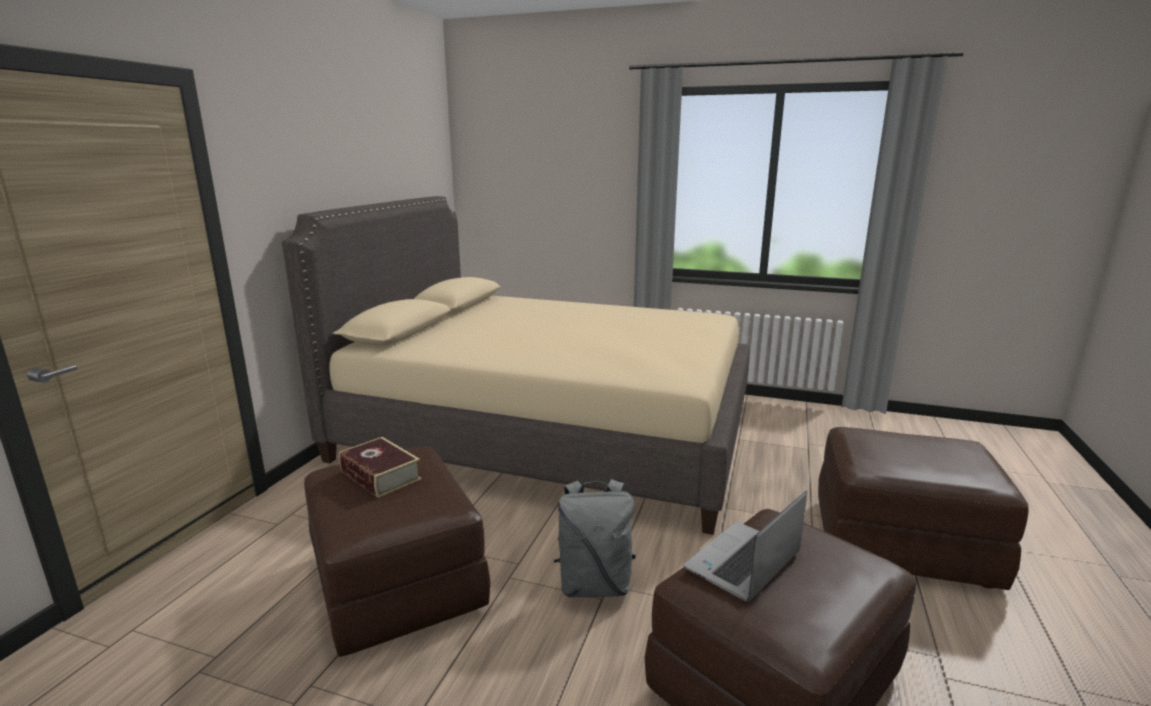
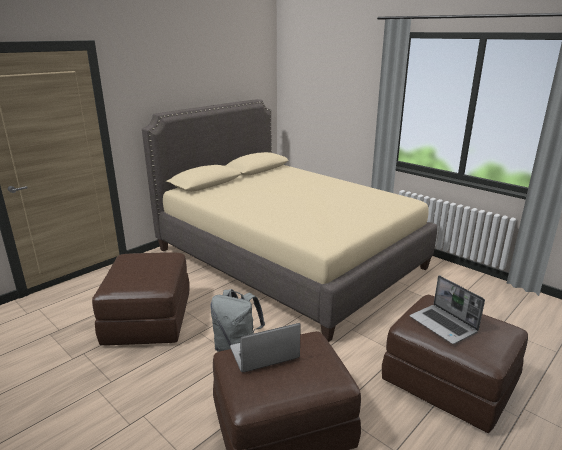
camera: 25 degrees right, 5 degrees up
(380, 475) = (143, 263): book -> none
(905, 458) = (444, 325): none -> laptop

